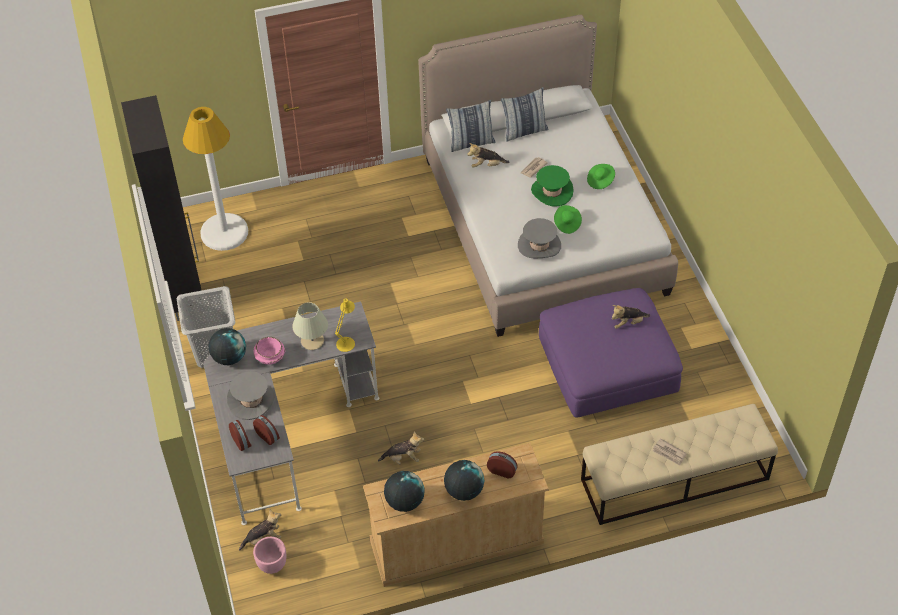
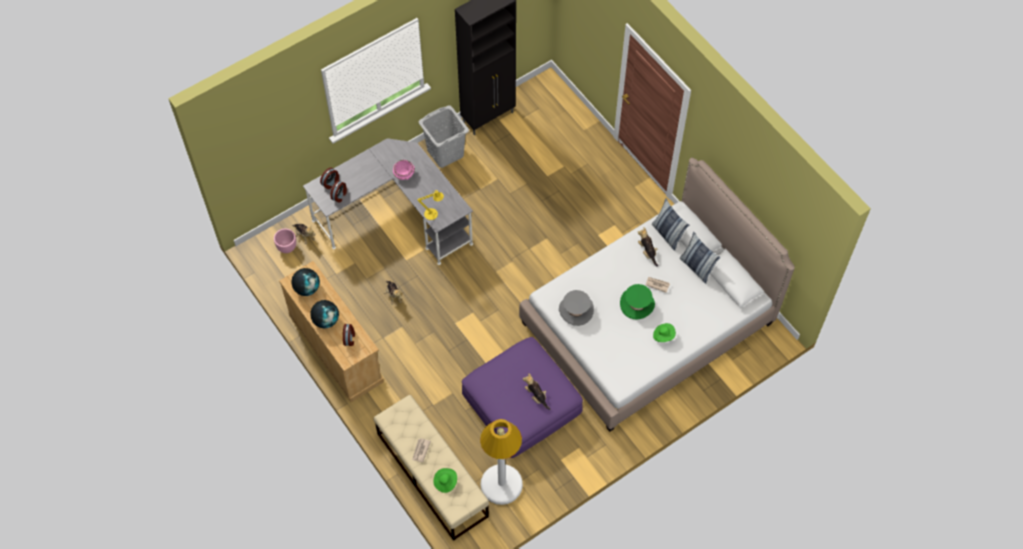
camera: 70 degrees right, 10 degrees up
(224, 232) = (553, 119): white floor lamp -> white floor lamp (501, 484)
(229, 358) = (396, 151): globe -> none
(251, 400) = (365, 176): grey hat -> none
(312, 341) = (426, 194): beige table lamp -> none
(566, 224) = (607, 323): green hat -> green hat (445, 482)

